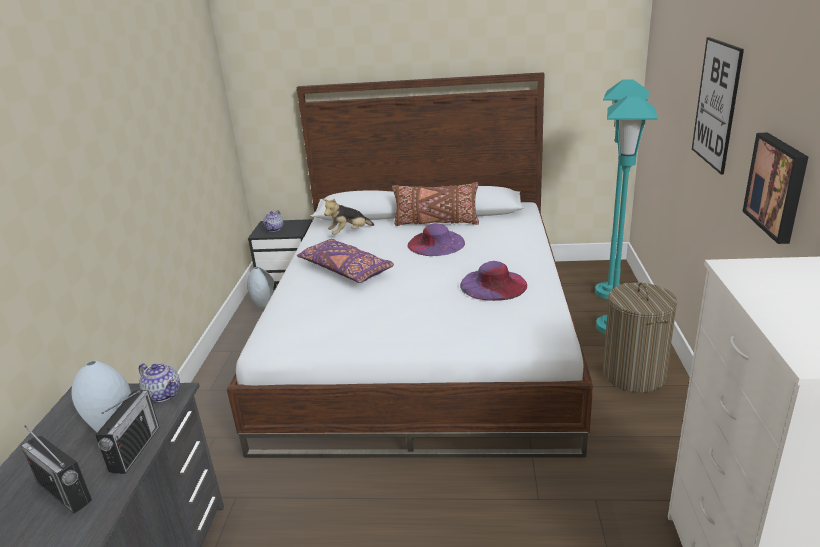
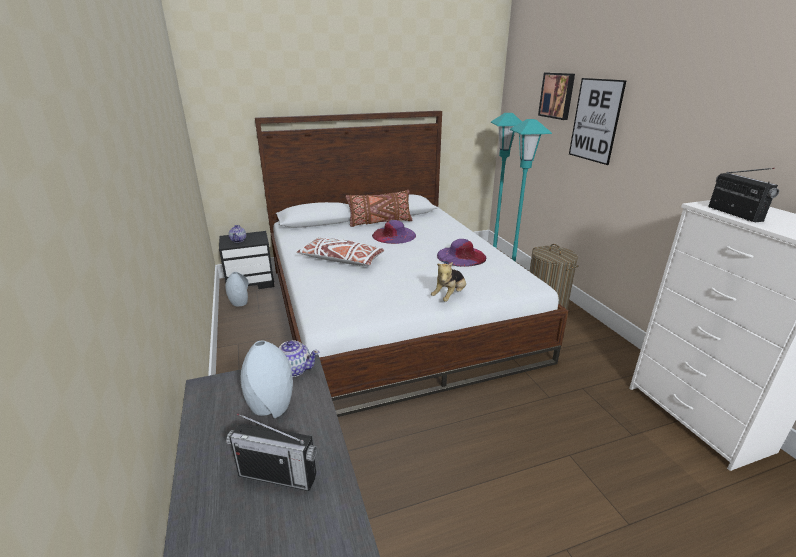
camera: 25 degrees left, 0 degrees up
(135, 449) = (313, 419): radio -> radio (734, 214)
(346, 271) = (341, 260): purple pillow -> white pillow
(349, 233) = (318, 235): plush toy -> plush toy (449, 296)
(778, 186) = (675, 162): picture -> picture (557, 95)

